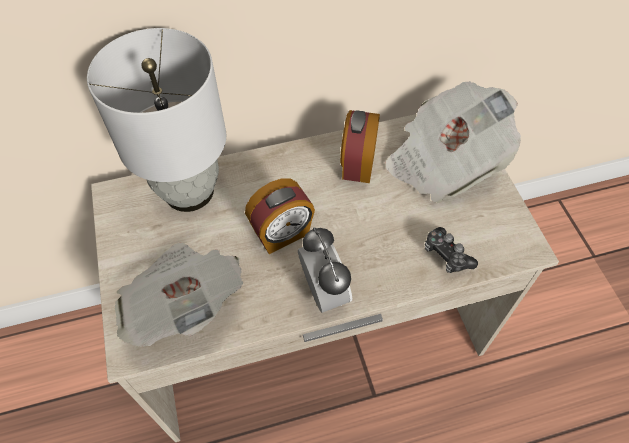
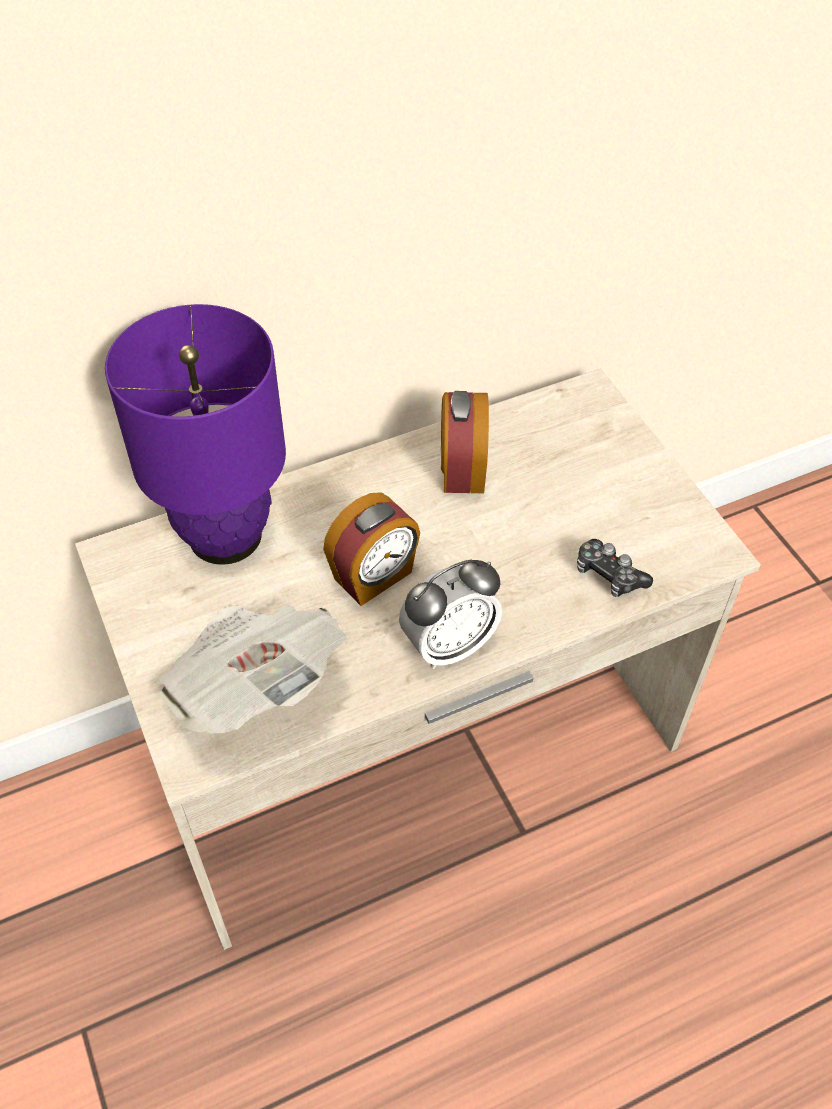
camera: 10 degrees left, 5 degrees down
(188, 191) = (225, 536): white table lamp -> purple table lamp
(324, 292) = (449, 645): alarm clock -> alarm clock turned 90 degrees clockwise
(444, 162) = (583, 452): newspaper -> none

